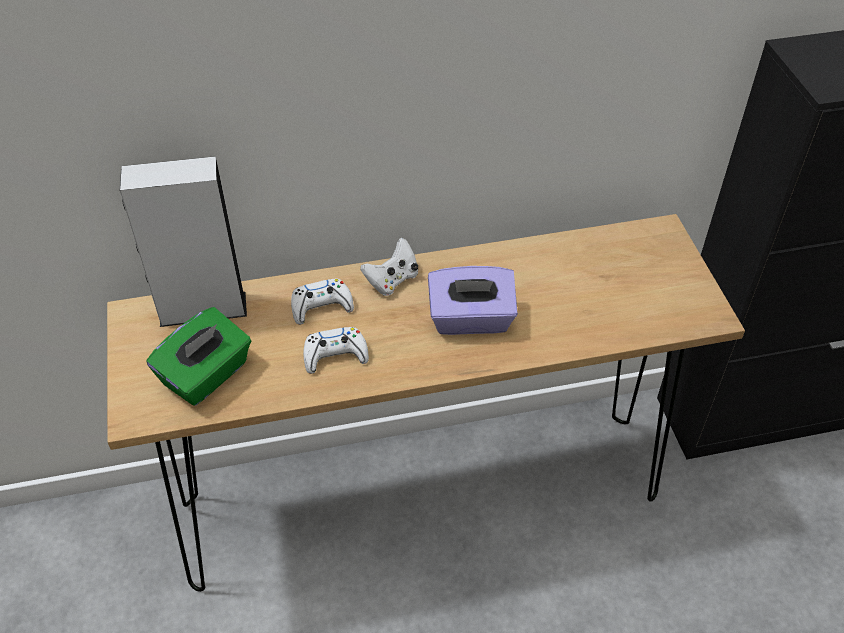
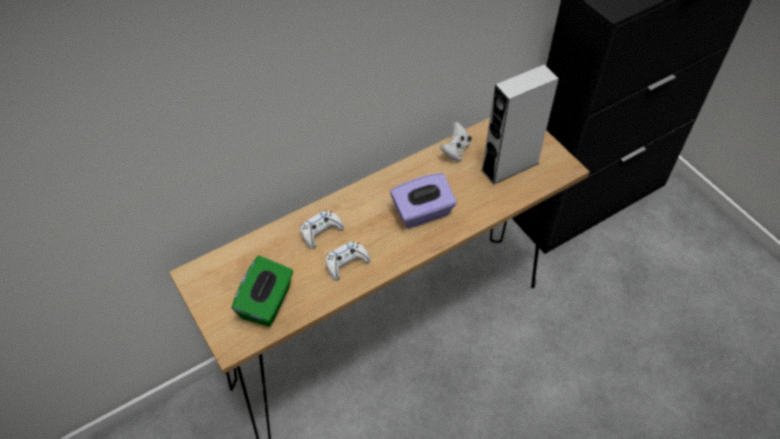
camera: 20 degrees left, 5 degrees up
(203, 309) = (240, 257): grey speaker -> grey speaker (510, 166)
(392, 280) = (359, 200): white game controller -> white game controller (455, 151)

